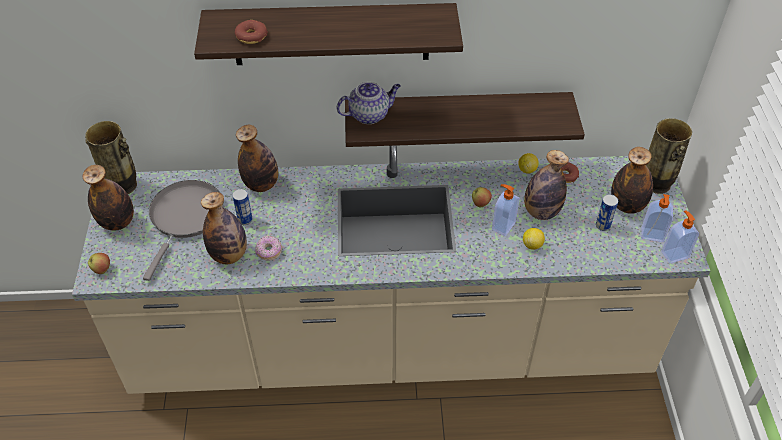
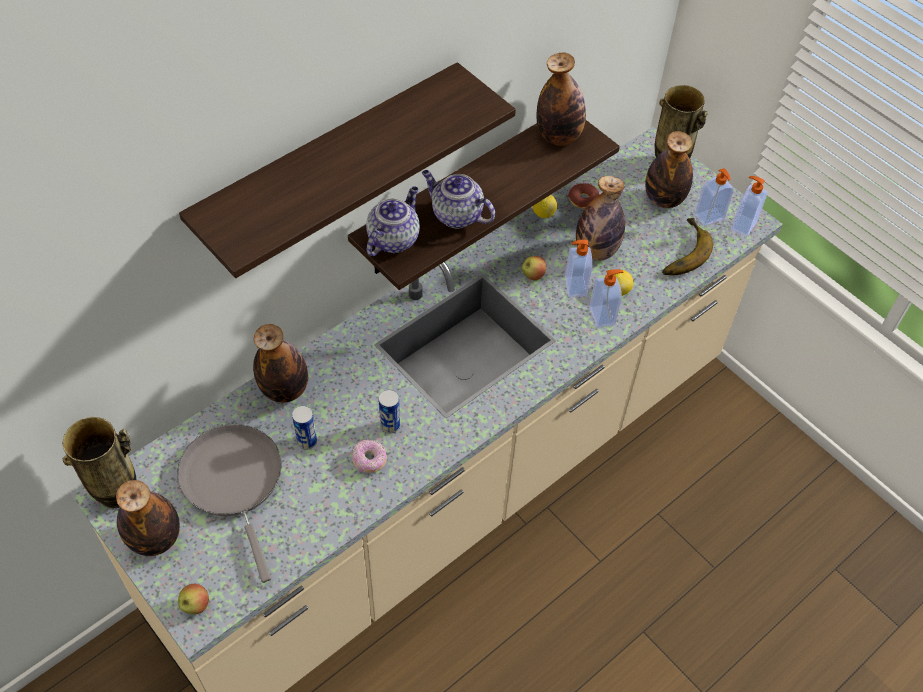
camera: 40 degrees left, 5 degrees up
(229, 255) = (329, 492): bottle -> bottle (558, 136)
(251, 36) = (279, 215): donut -> none
(423, 121) = (455, 215): none -> teapot
(504, 255) = (603, 316): none -> soap dispenser
(603, 225) = (661, 232): can -> can (390, 425)
(605, 245) = (680, 251): none -> banana

